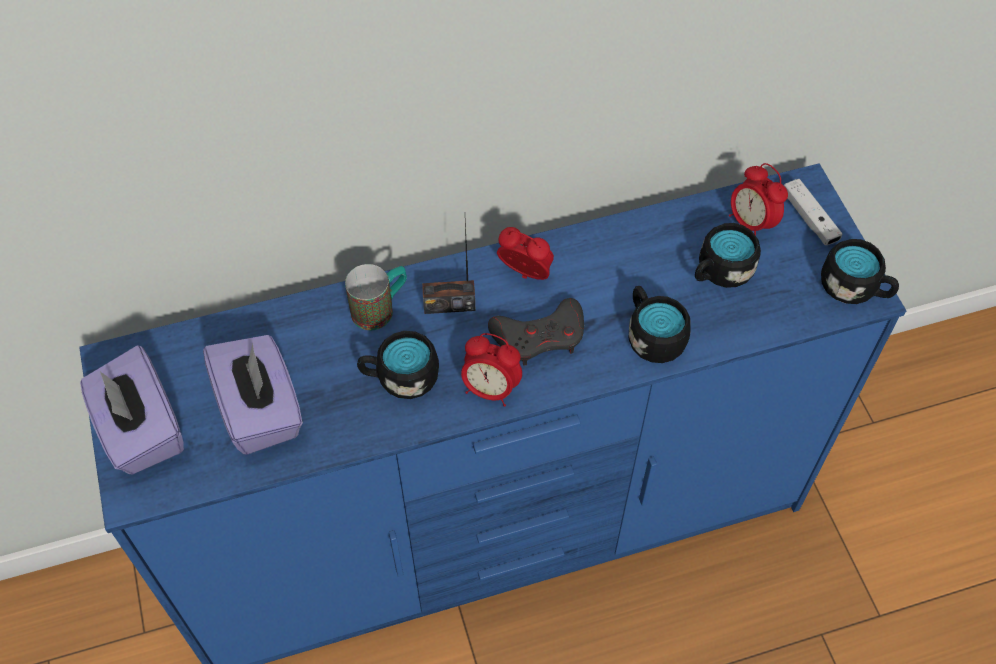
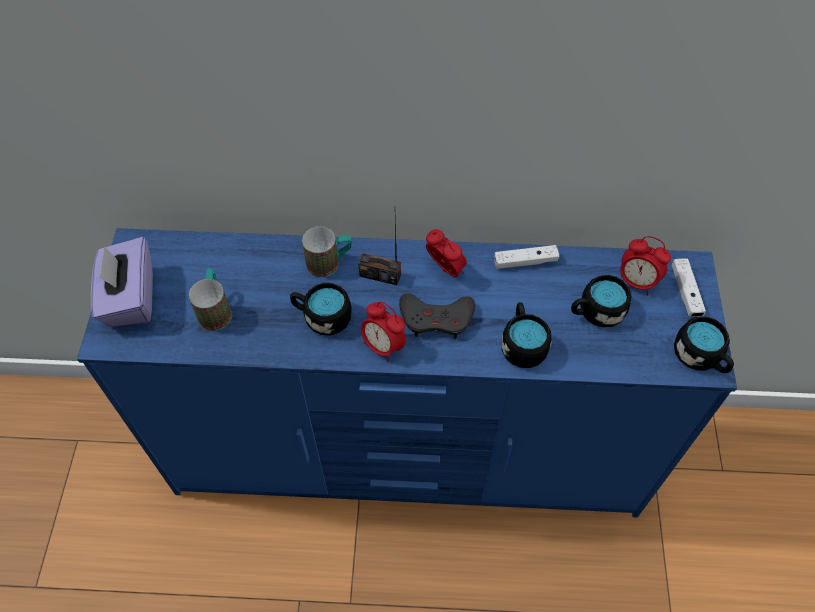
camera: 20 degrees right, 0 degrees up
(261, 410) = (215, 310): purple tissue box -> mug
(615, 236) = (525, 261): none -> white game controller
(751, 223) = (636, 282): alarm clock -> alarm clock turned 45 degrees counterclockwise

